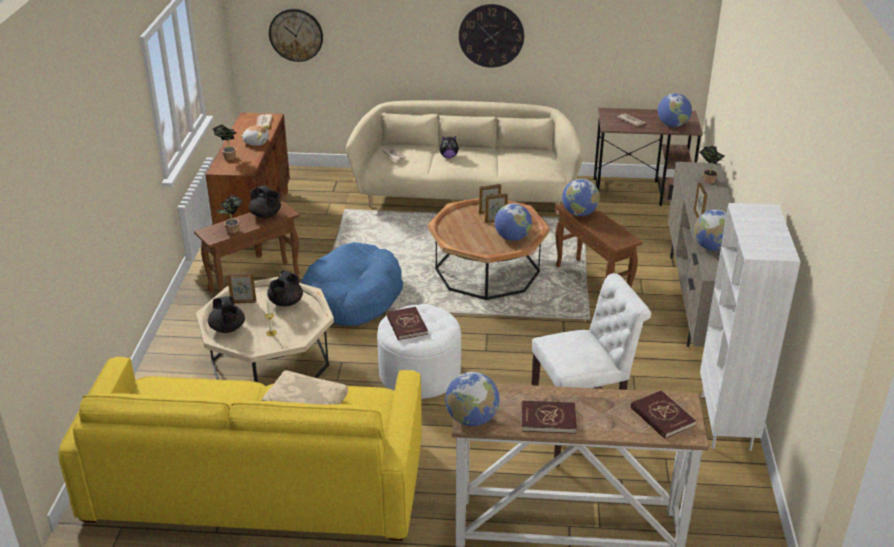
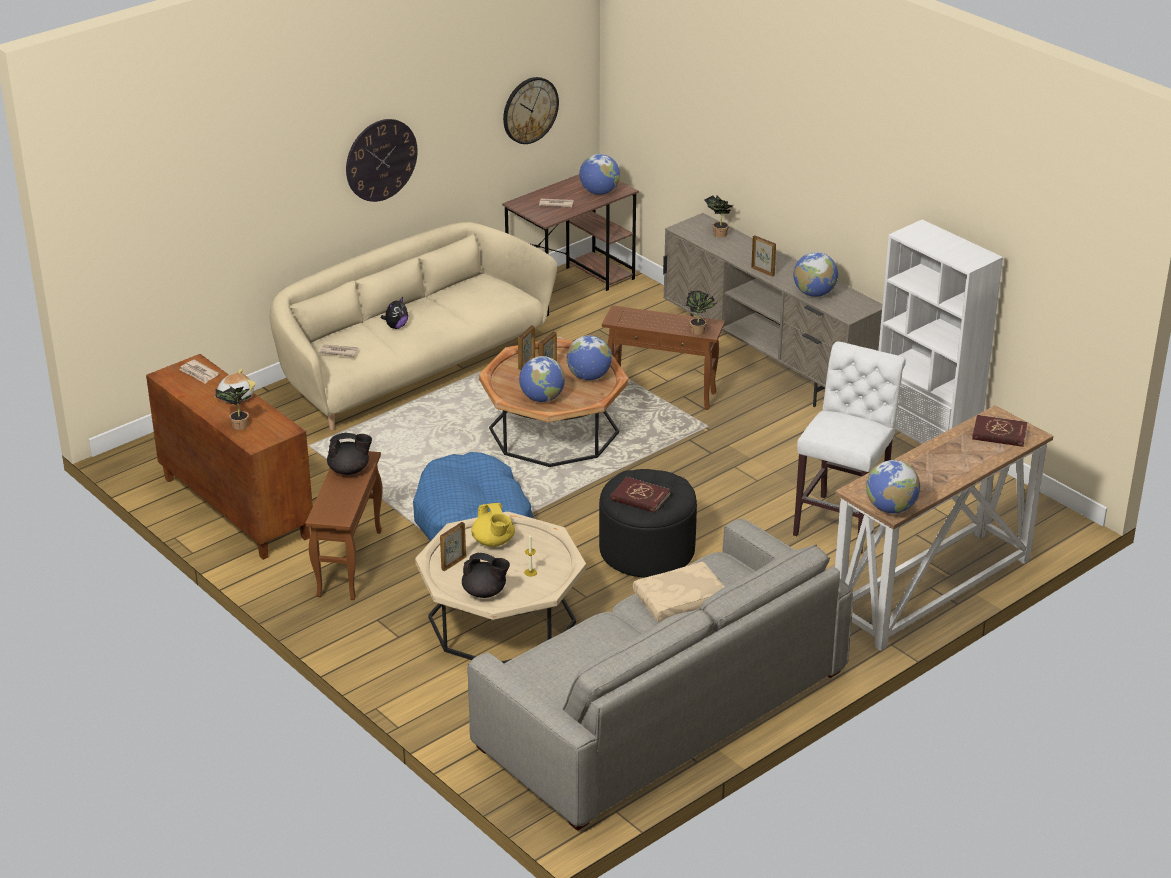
camera: 45 degrees left, 0 degrees up
(233, 231) = (347, 501): potted plant -> potted plant (700, 331)
(257, 482) = (663, 709): yellow sofa -> grey sofa
(285, 303) = (493, 542): black teapot -> yellow teapot
(296, 35) = (155, 245): wall clock -> wall clock (530, 110)
(420, 374) = (647, 550): white ottoman -> black ottoman
(548, 419) = (936, 478): red book -> none
(579, 213) = (634, 321): globe -> globe (542, 398)

